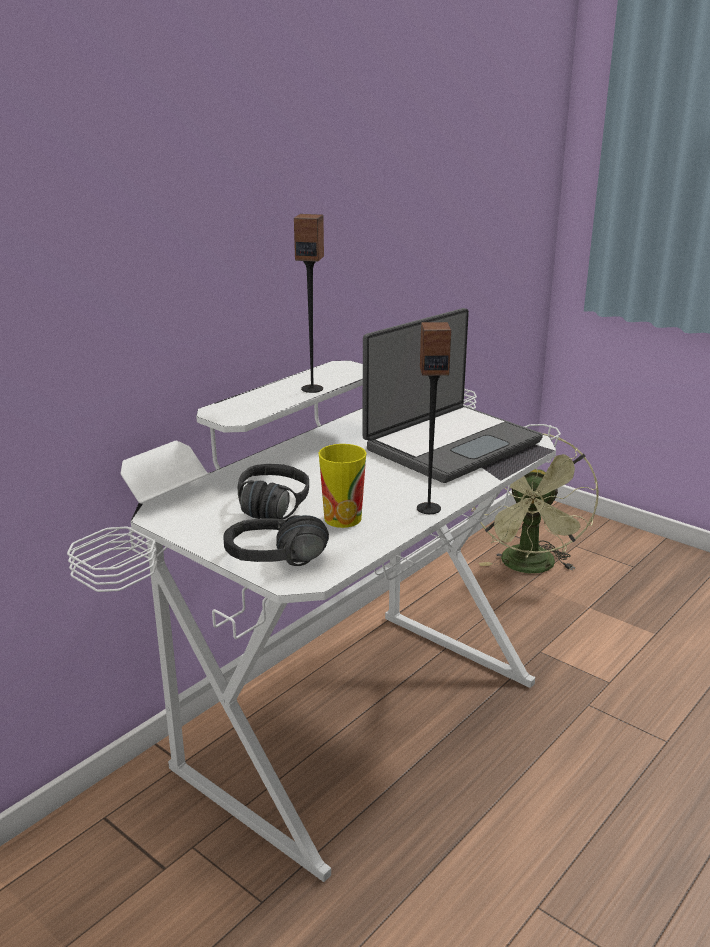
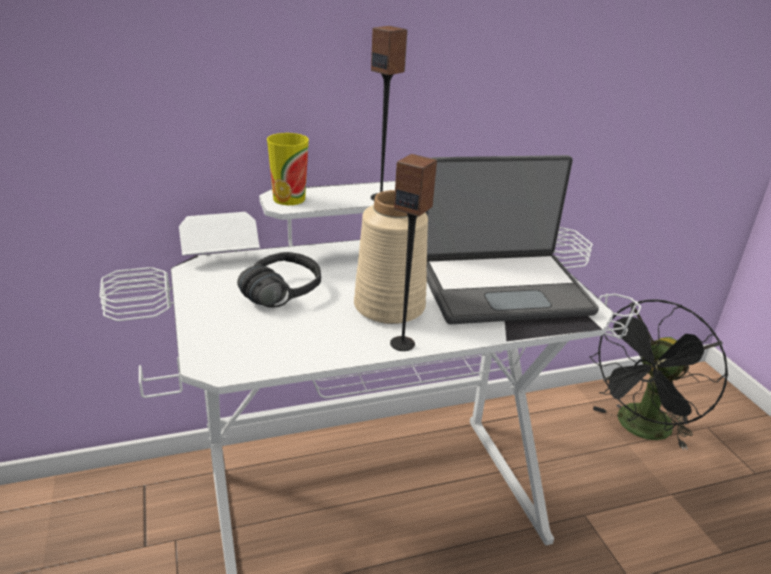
camera: 30 degrees right, 5 degrees up
(277, 566) = (213, 348): black headphones -> none
(342, 518) = (319, 325): cup -> cup (289, 199)
(380, 486) = (389, 306): none -> beige vase
(529, 568) = (640, 430): green fan -> black fan

